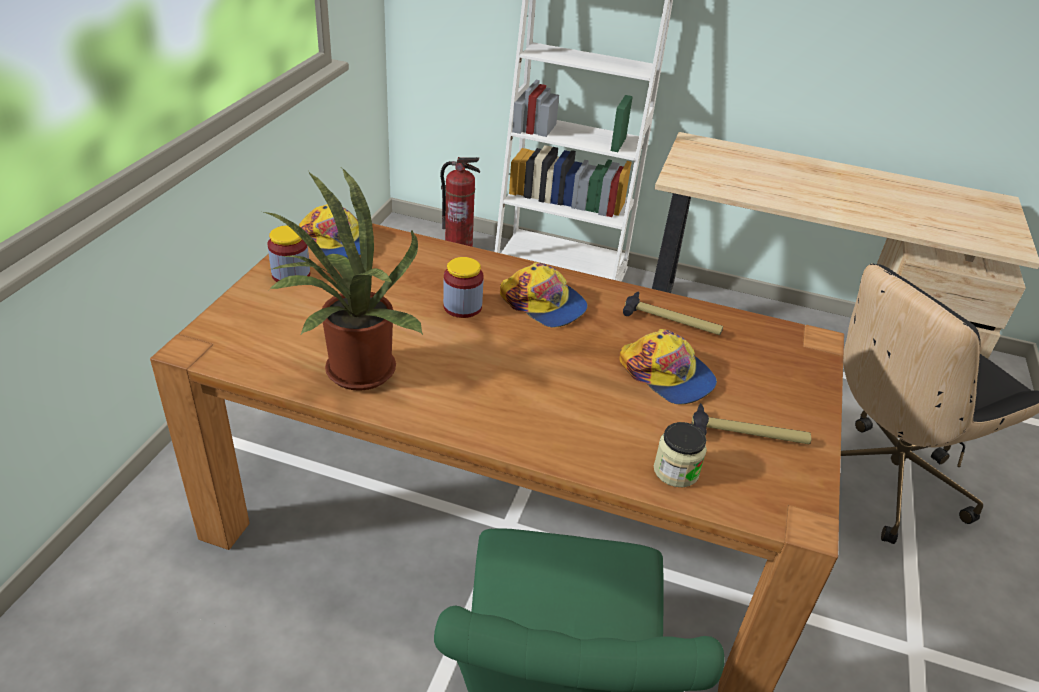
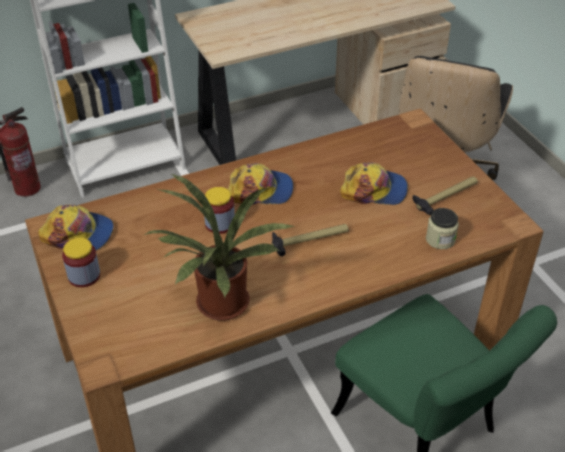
camera: 40 degrees left, 5 degrees up
(672, 321) = (337, 156): hammer -> hammer (310, 240)

